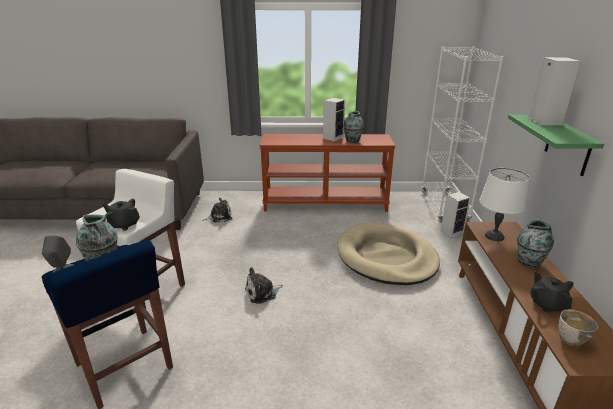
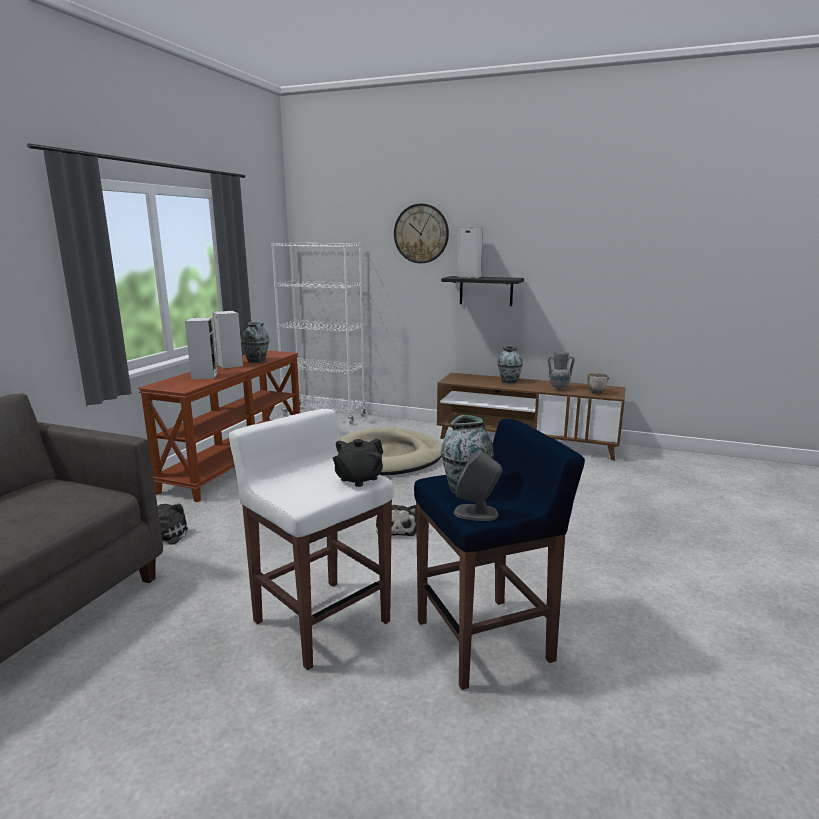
camera: 70 degrees left, 10 degrees down
(452, 232) = (372, 424): speaker -> speaker (204, 376)
(494, 236) = (467, 381): white table lamp -> none
(541, 56) = (421, 233): none -> wall clock
(547, 304) = (558, 388): black teapot -> grey vase
(568, 145) = (486, 291): green shelf -> black shelf

